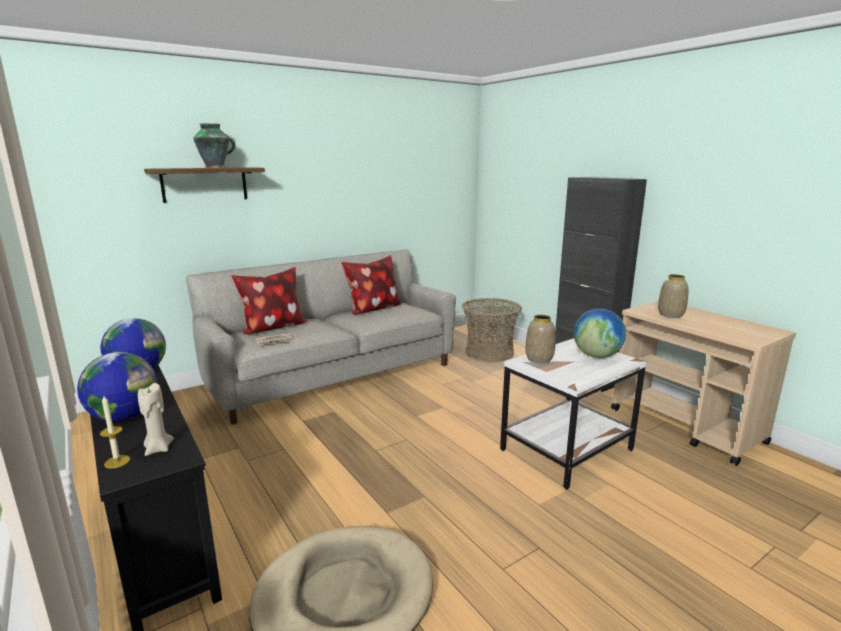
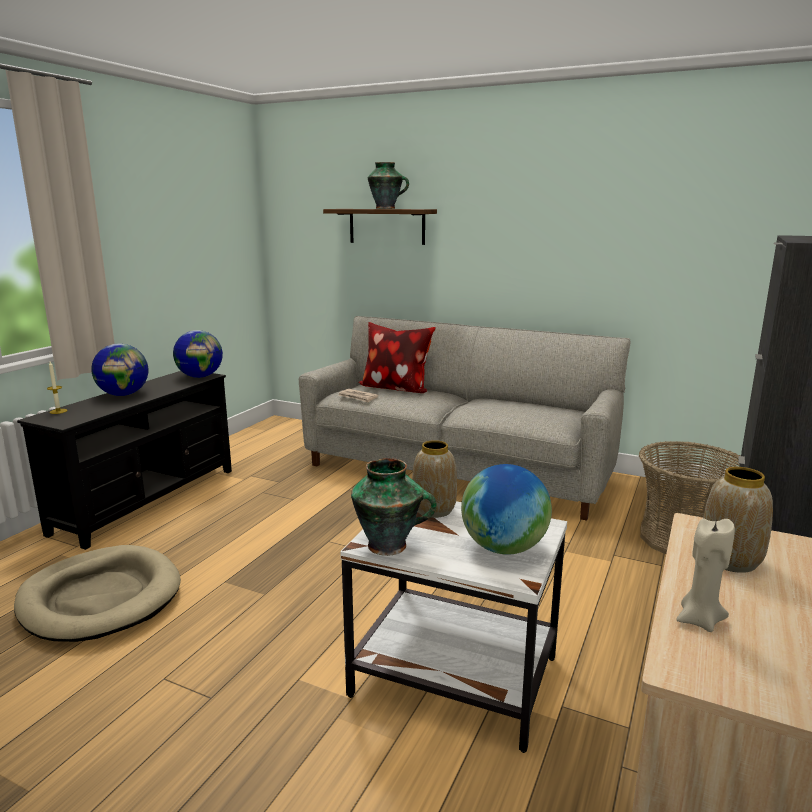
camera: 60 degrees right, 0 degrees up
(158, 449) = (78, 414): beige candle -> beige candle (699, 620)
(373, 309) = (520, 405): pillow -> none
(578, 378) = (389, 546): none -> vase

